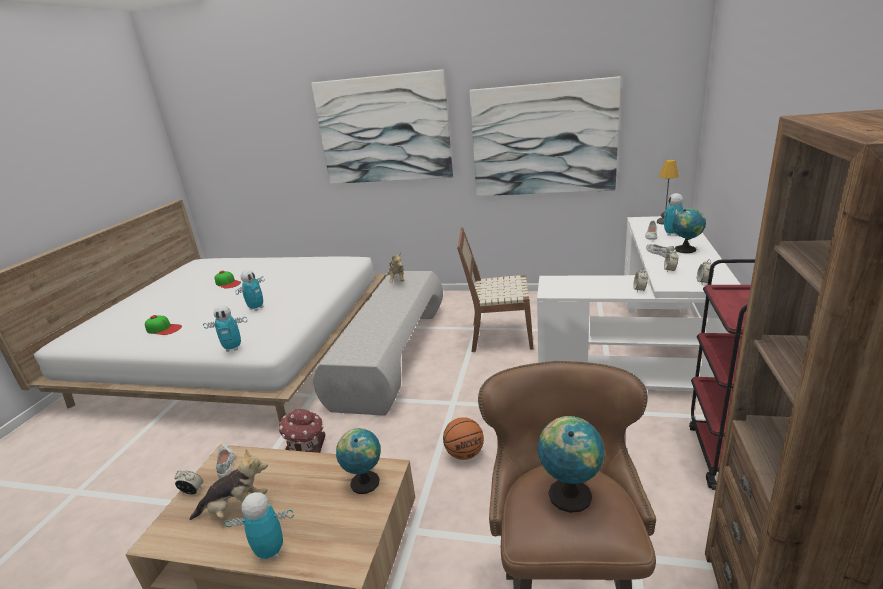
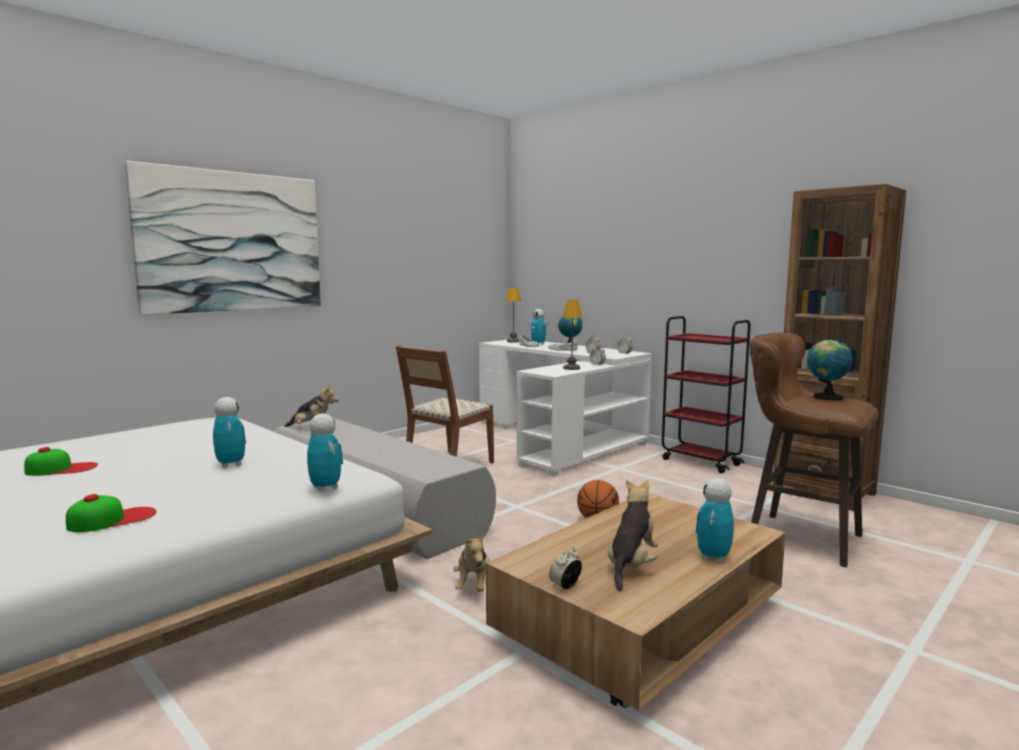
camera: 60 degrees left, 15 degrees down
(226, 463) = (535, 563): white shoe -> none
(233, 348) = (325, 488): toy robot -> toy robot turned 60 degrees counterclockwise
(306, 447) = (473, 584): toy house -> plush toy
(364, 481) = (654, 510): globe -> none
(543, 140) = (406, 268): picture -> none
(593, 288) = (571, 368): none -> table lamp

